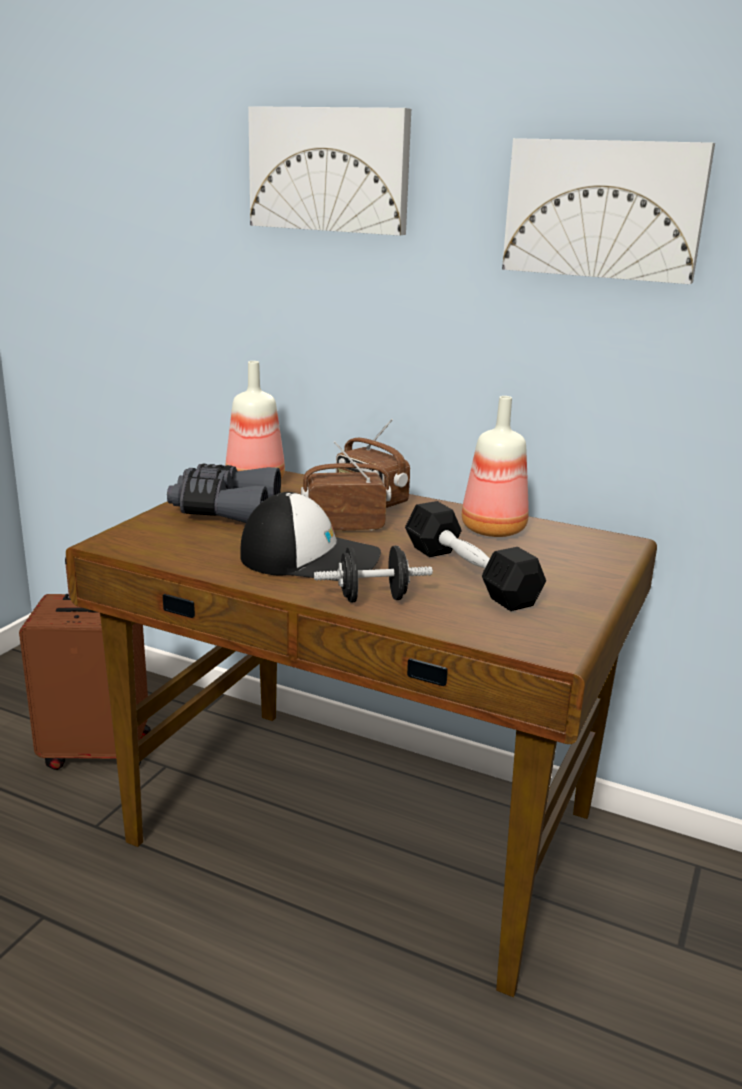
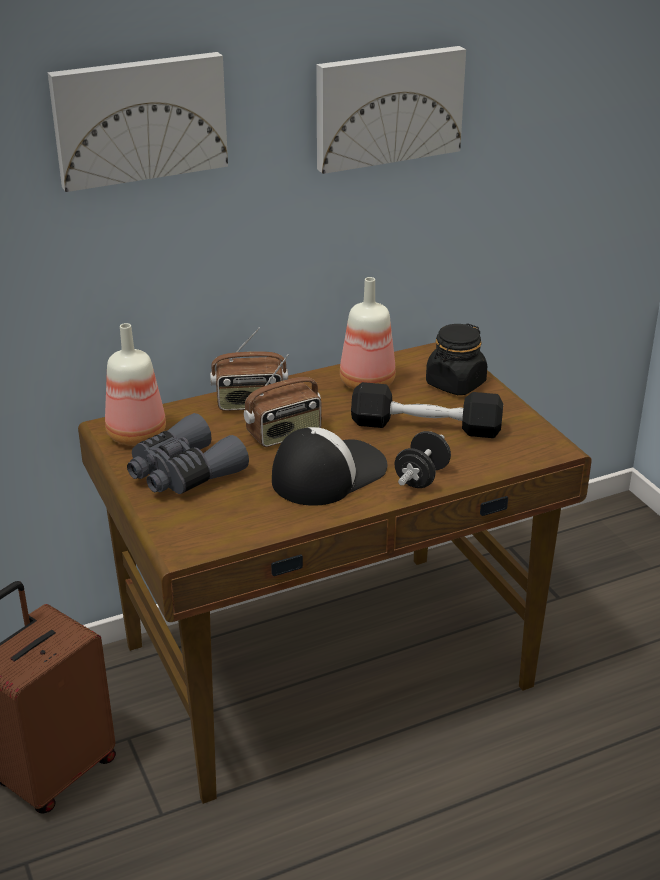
camera: 50 degrees left, 10 degrees up
(345, 525) = (284, 435): radio -> radio turned 150 degrees counterclockwise
(574, 564) = (455, 384): none -> black jar

